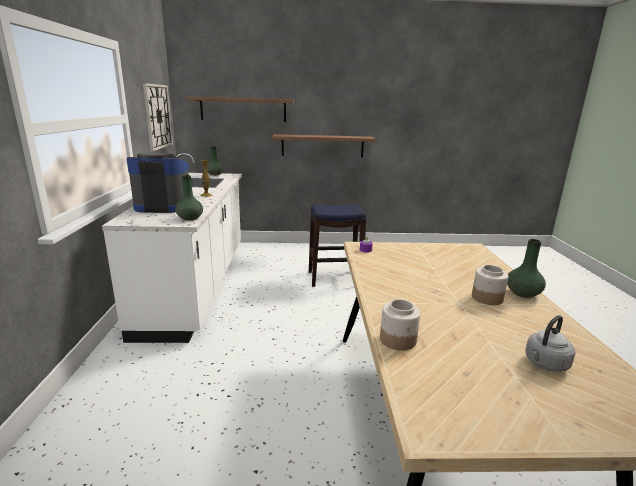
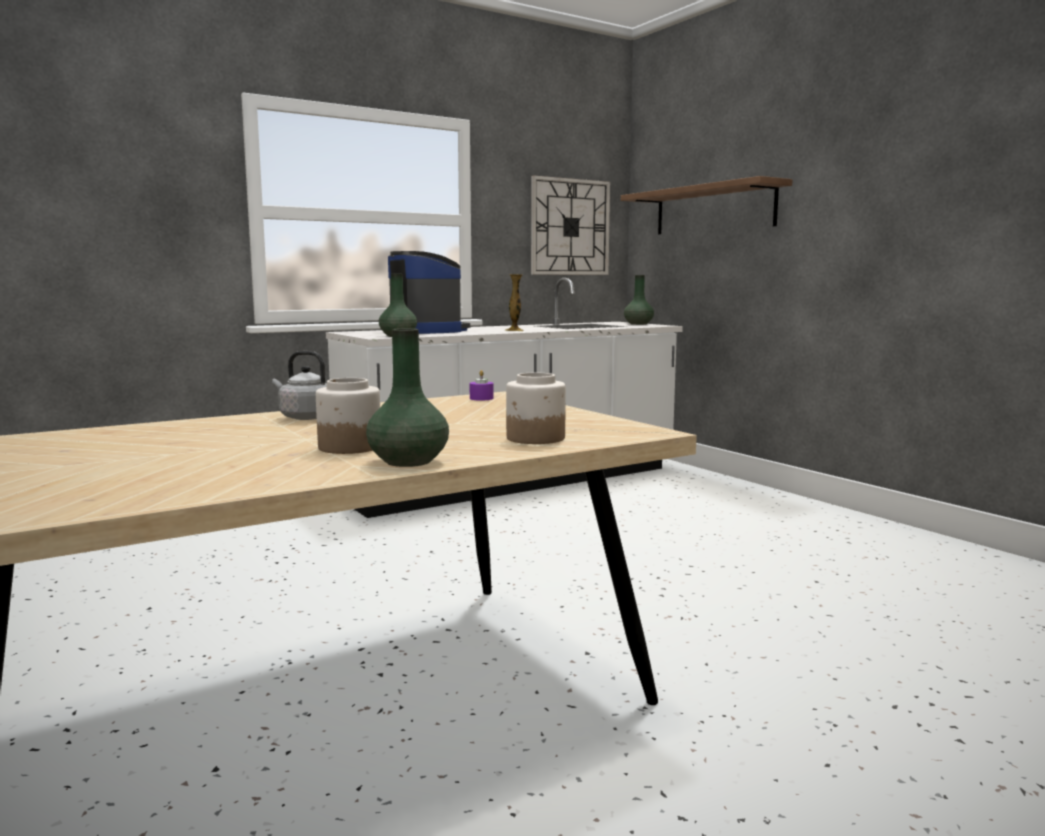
camera: 60 degrees right, 10 degrees down
(322, 146) = (841, 273): shelf -> none
(334, 278) = (699, 542): stool -> none
(398, 340) = (148, 428): jar -> jar (535, 438)
(545, 364) = (103, 475): grey kettle -> grey kettle (304, 417)

